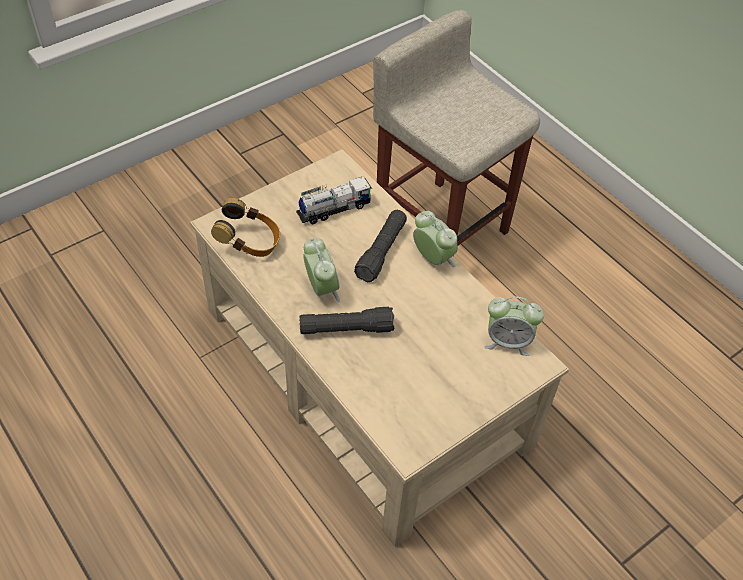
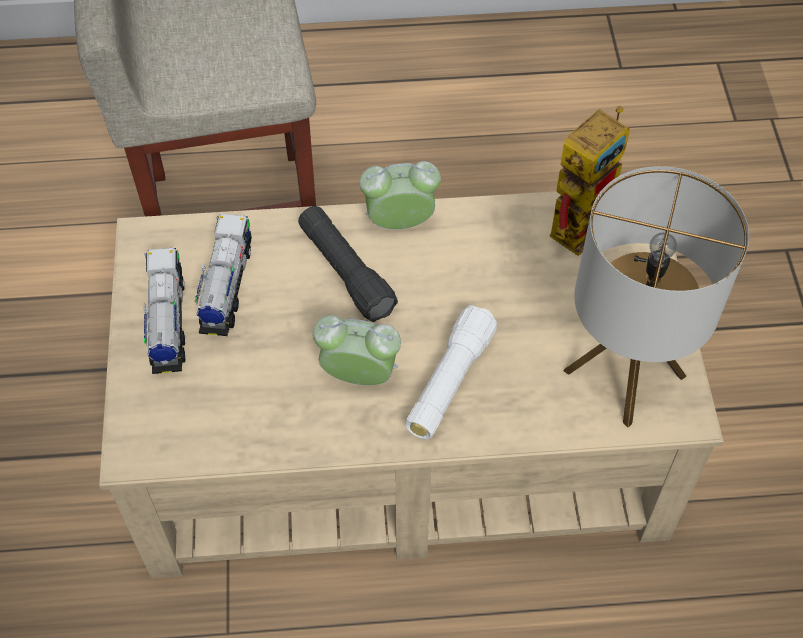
camera: 55 degrees left, 5 degrees up
(249, 243) = (208, 423): headphones -> none
(295, 198) = (168, 322): none -> toy truck
(346, 329) = (449, 382): black flashlight -> white flashlight
(414, 409) = (625, 372): none -> table lamp
(508, 341) = (583, 219): alarm clock -> toy robot

